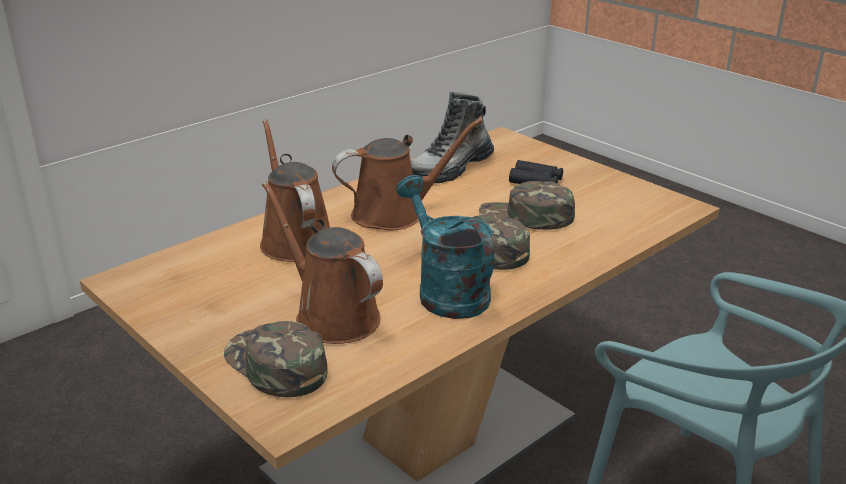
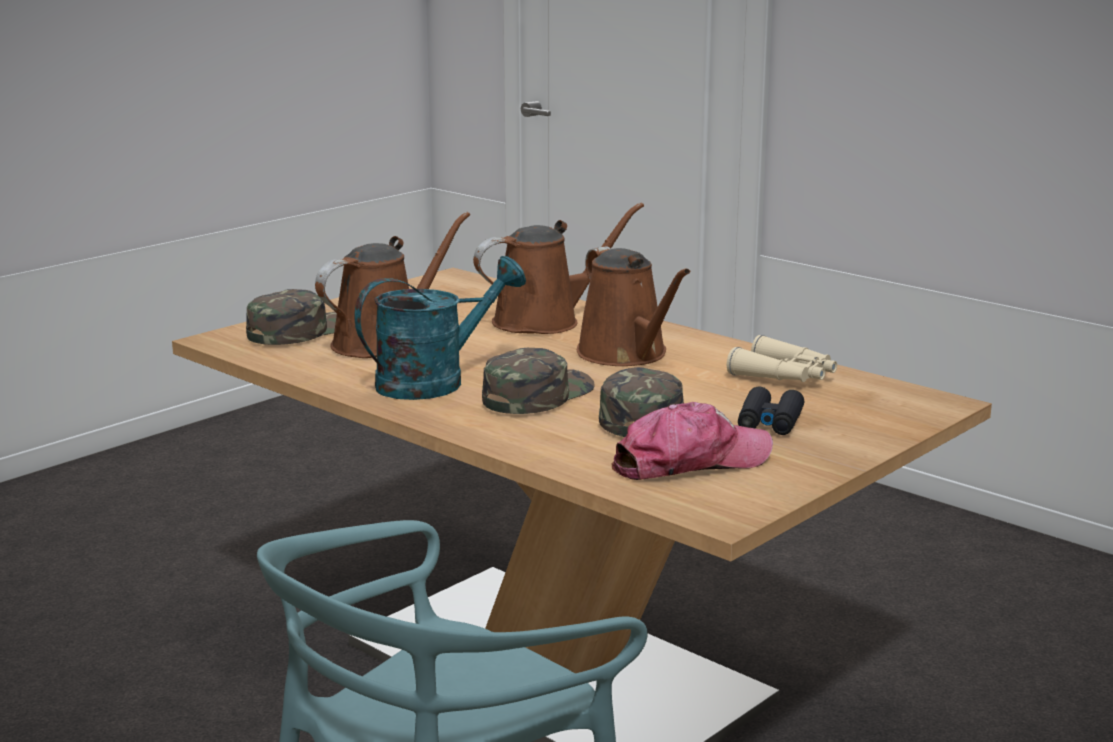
camera: 85 degrees right, 10 degrees down
(451, 169) = (785, 376): boot -> beige binoculars
(606, 208) = (690, 462): none -> cap

